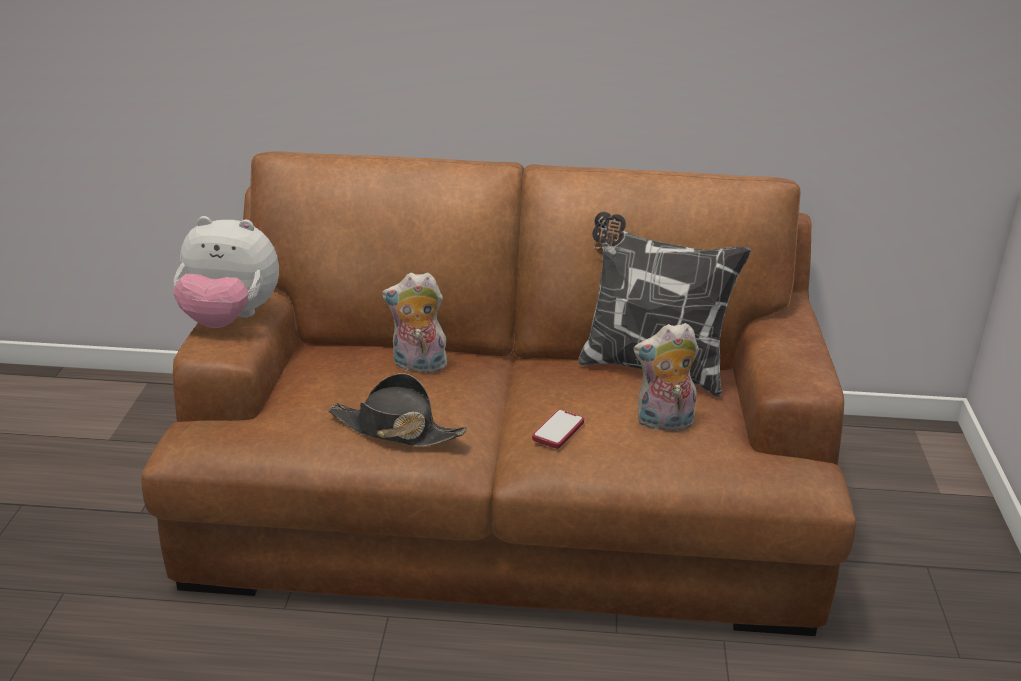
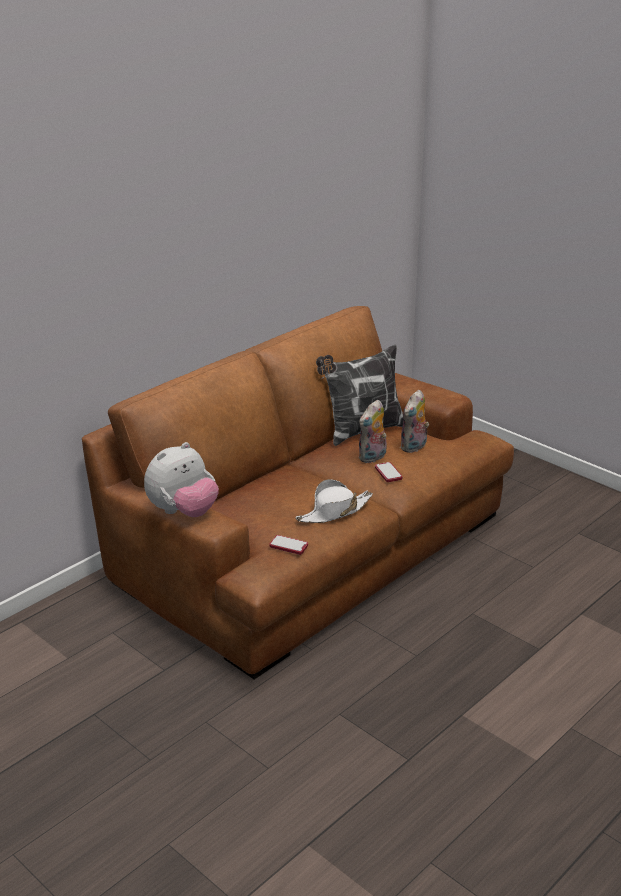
camera: 50 degrees left, 0 degrees up
(273, 431) = (288, 546): none -> phone
(396, 429) = (334, 512): black hat -> white hat
(417, 366) = (278, 486): plush toy -> plush toy (373, 457)

